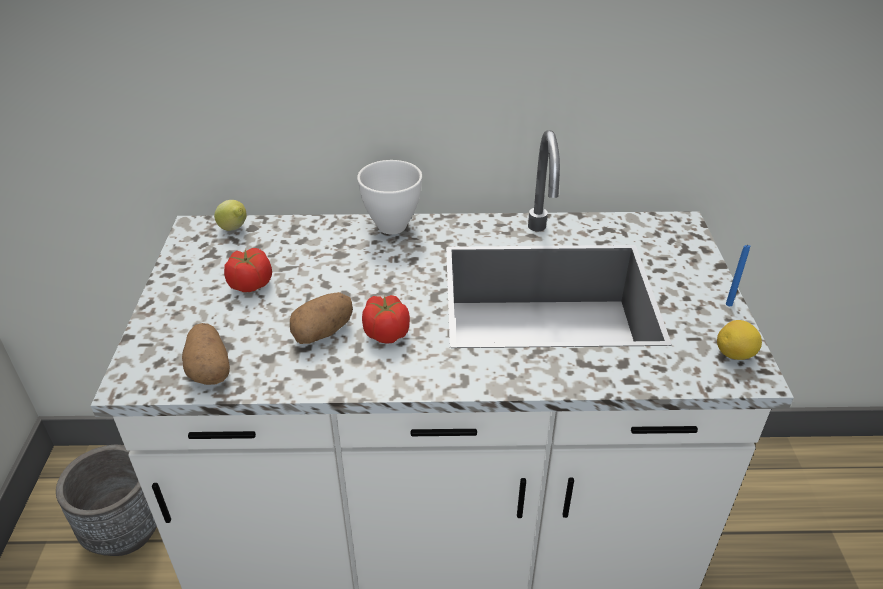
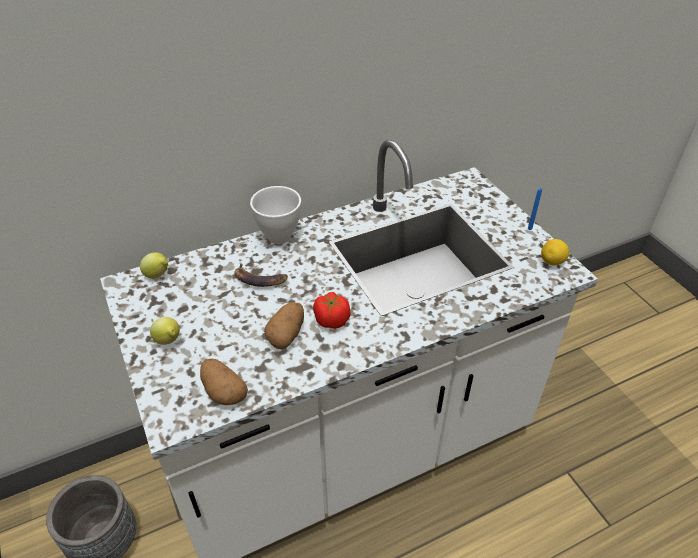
camera: 25 degrees left, 5 degrees up
(194, 298) = (169, 341): none -> lemon
(250, 284) = (205, 316): tomato -> none
(337, 264) = (259, 279): none -> banana

